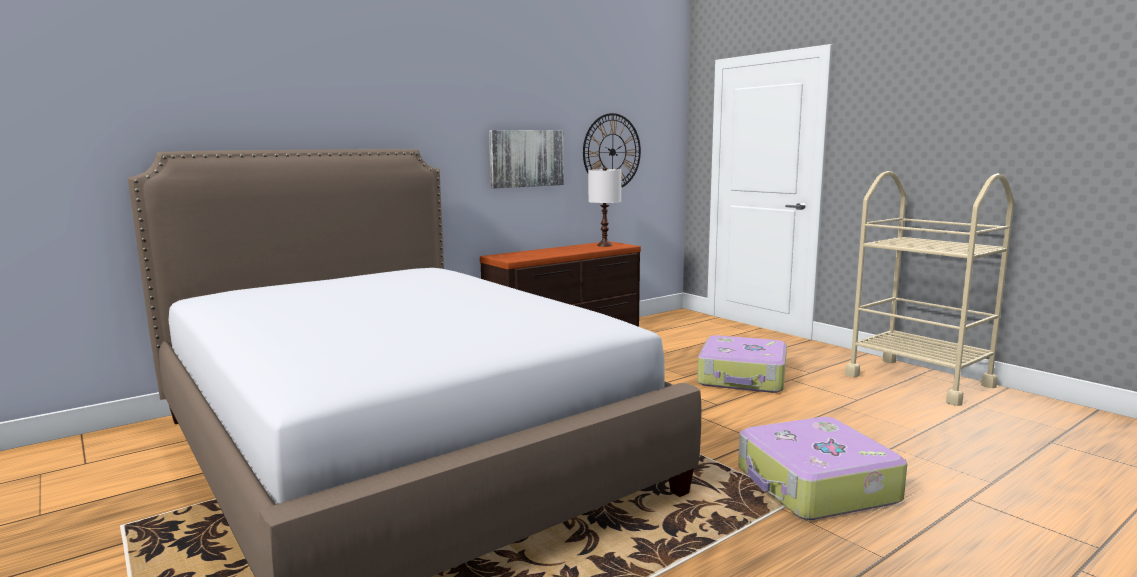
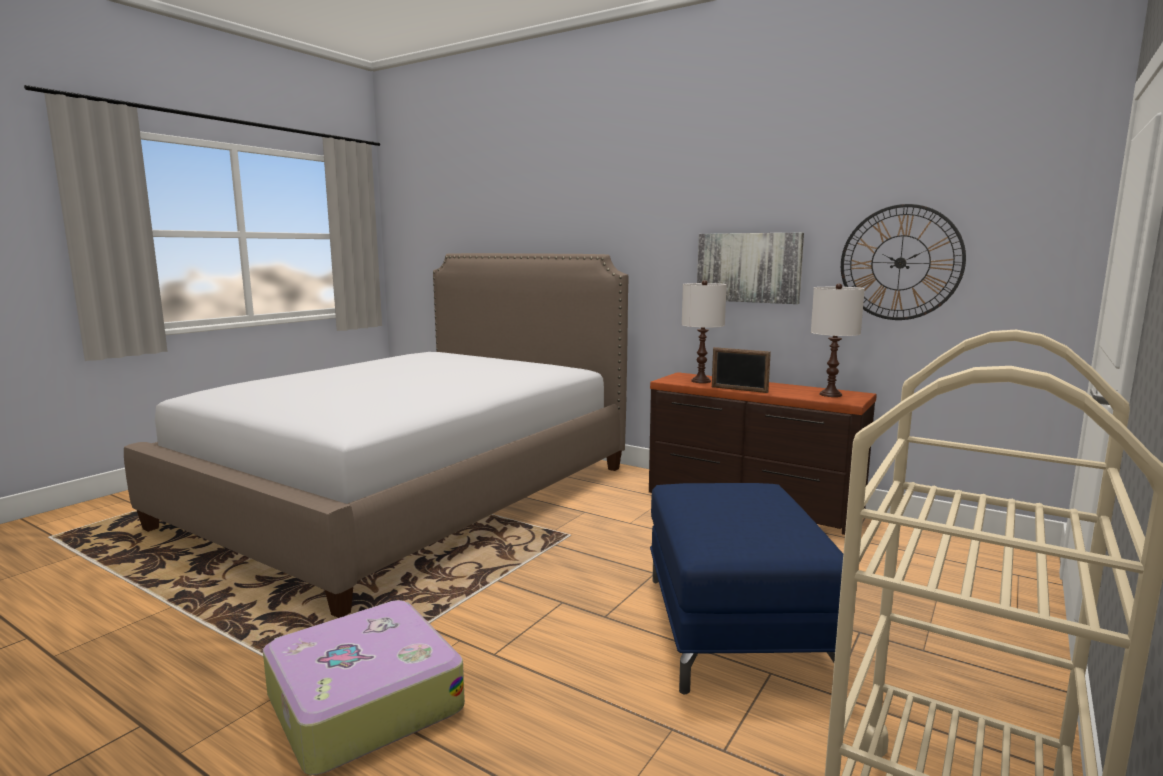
camera: 70 degrees right, 0 degrees up
(526, 255) = (701, 381): none -> white table lamp
(568, 253) = (739, 390): none -> picture frame
(743, 377) = (735, 628): suitcase -> blue ottoman

